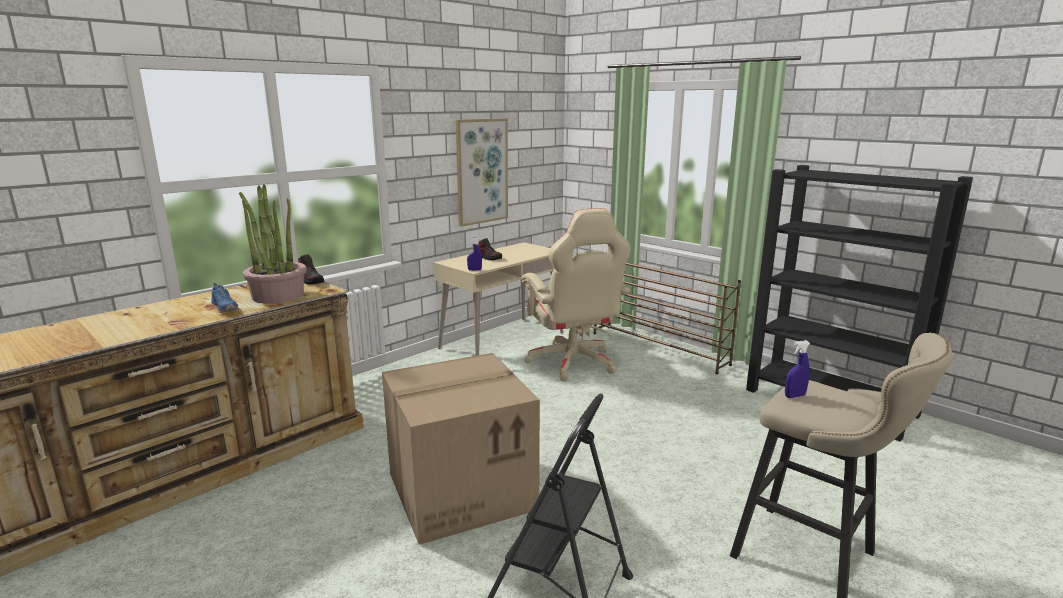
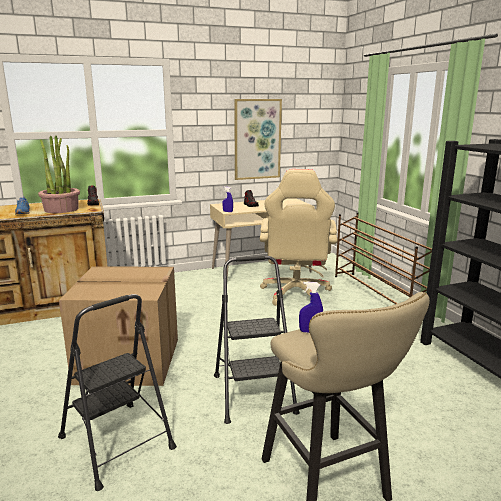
camera: 25 degrees right, 0 degrees up
(645, 486) = (253, 391): none -> black step ladder

